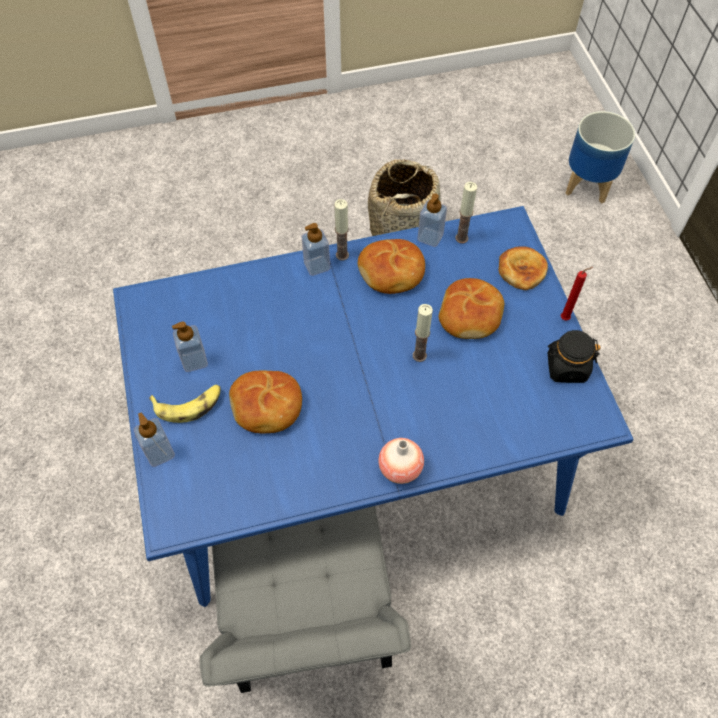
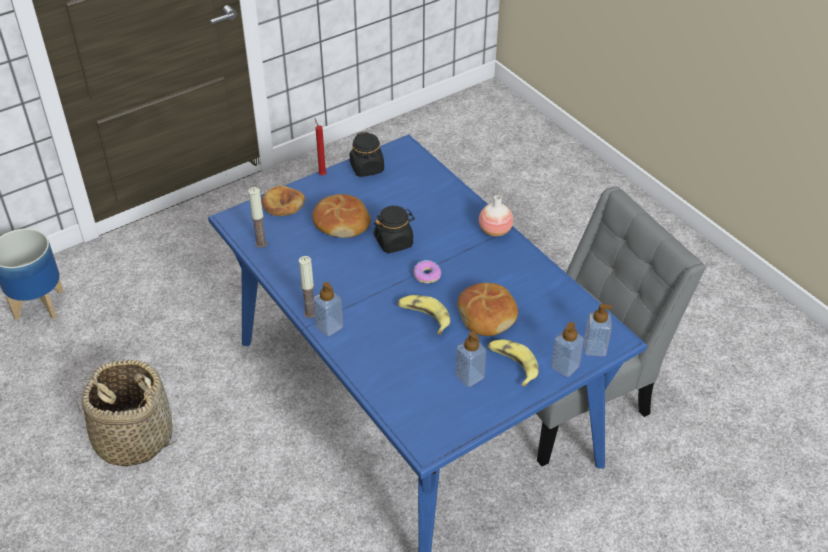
camera: 110 degrees left, 15 degrees down
(292, 348) = (424, 317): none -> banana
(353, 370) = (427, 275): none -> donut
(392, 273) = (317, 277): bread -> none
(419, 355) = (394, 242): candle -> black jar
(430, 237) = (267, 262): soap dispenser -> soap dispenser (594, 348)

